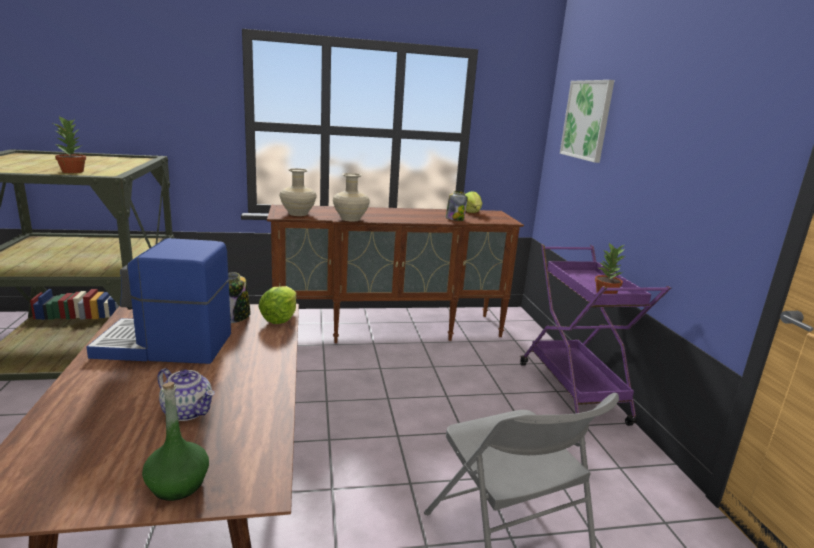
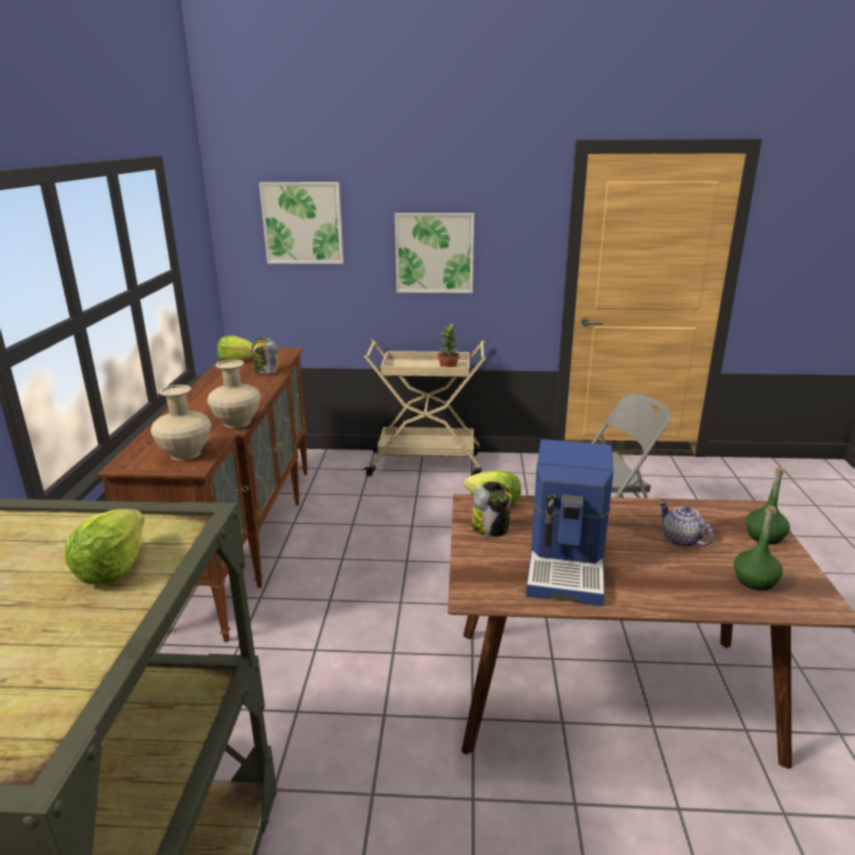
camera: 75 degrees left, 5 degrees up
(73, 171) = (113, 568): potted plant -> lettuce
(76, 455) = (755, 580): none -> green bottle
(188, 411) = (680, 540): teapot -> teapot turned 75 degrees counterclockwise
(572, 393) = (425, 464): purple cart -> beige cart
(659, 165) = (434, 253): none -> picture

